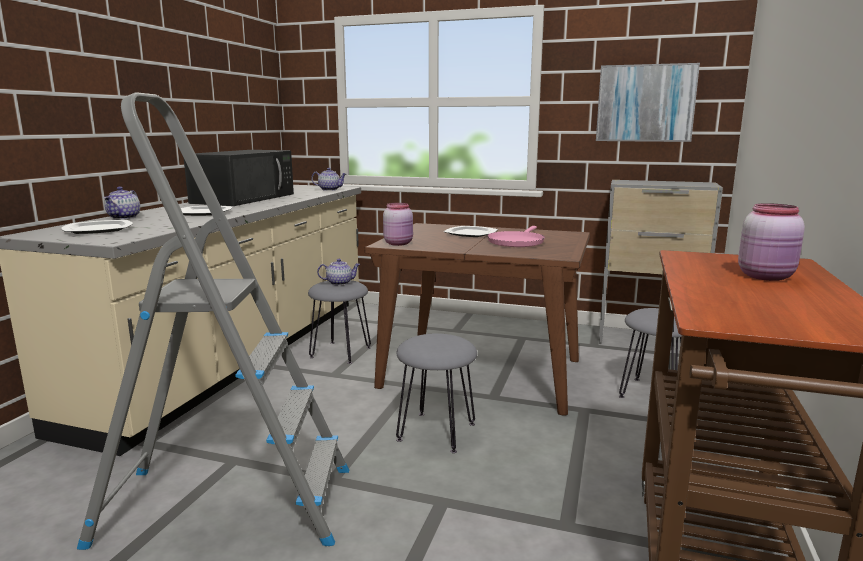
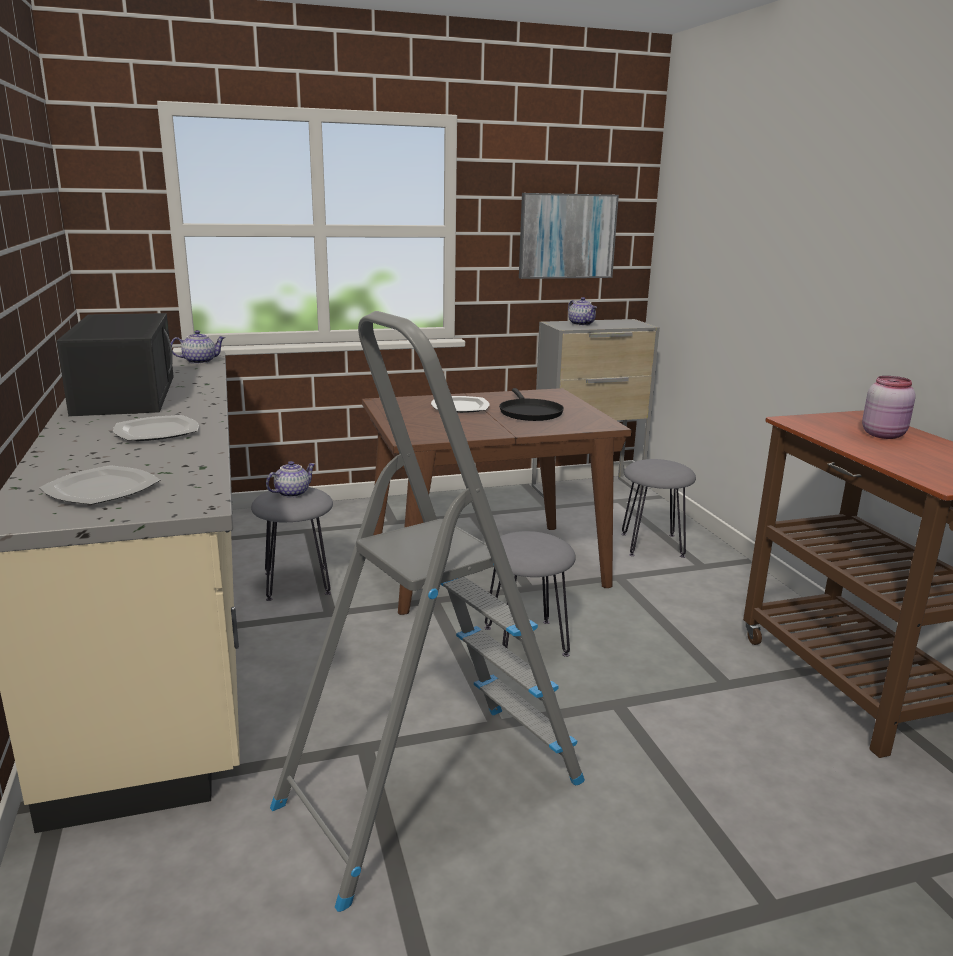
camera: 35 degrees left, 5 degrees up
(124, 218) = (63, 460): teapot -> teapot (582, 324)
(399, 243) = (420, 434): pink jar -> none
(516, 242) = (529, 412): pink frying pan -> black frying pan

